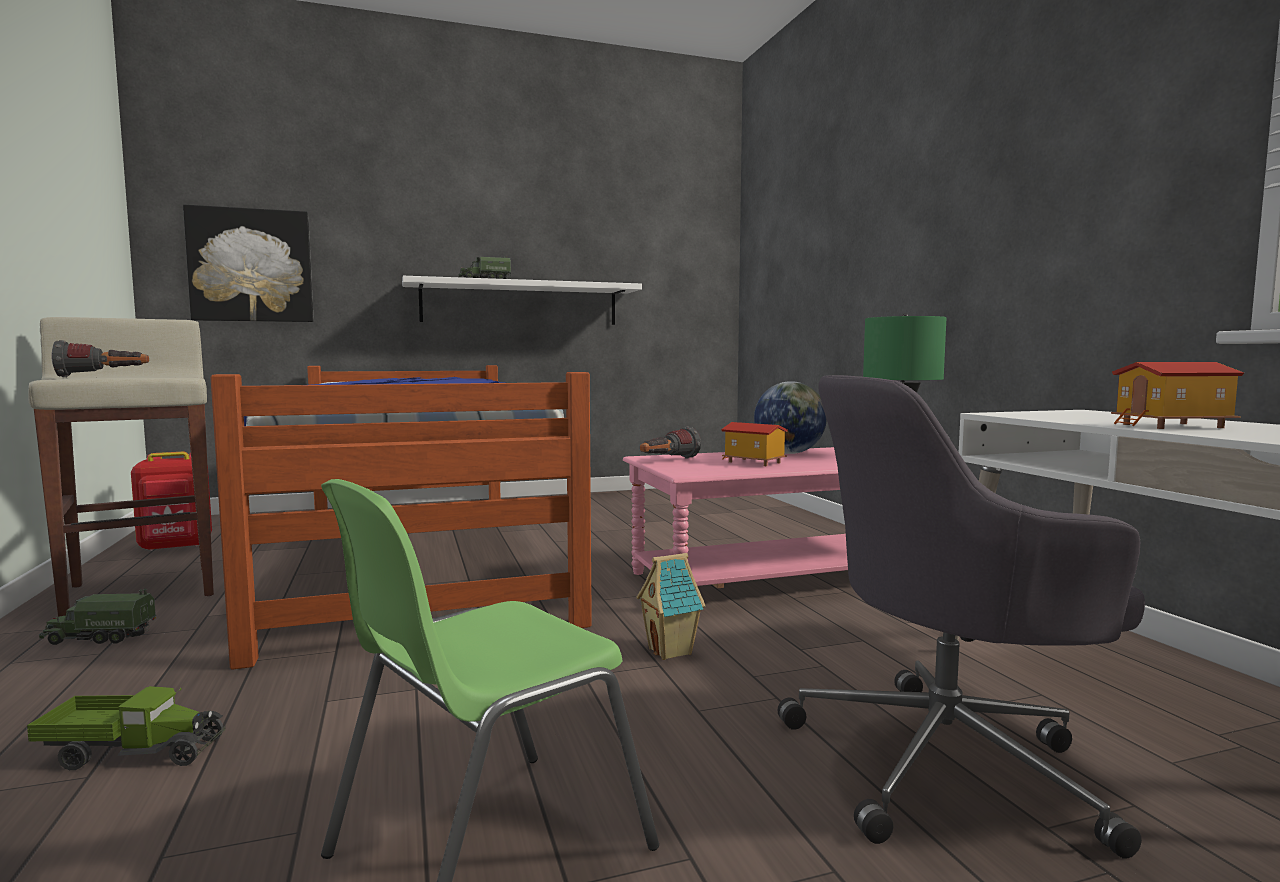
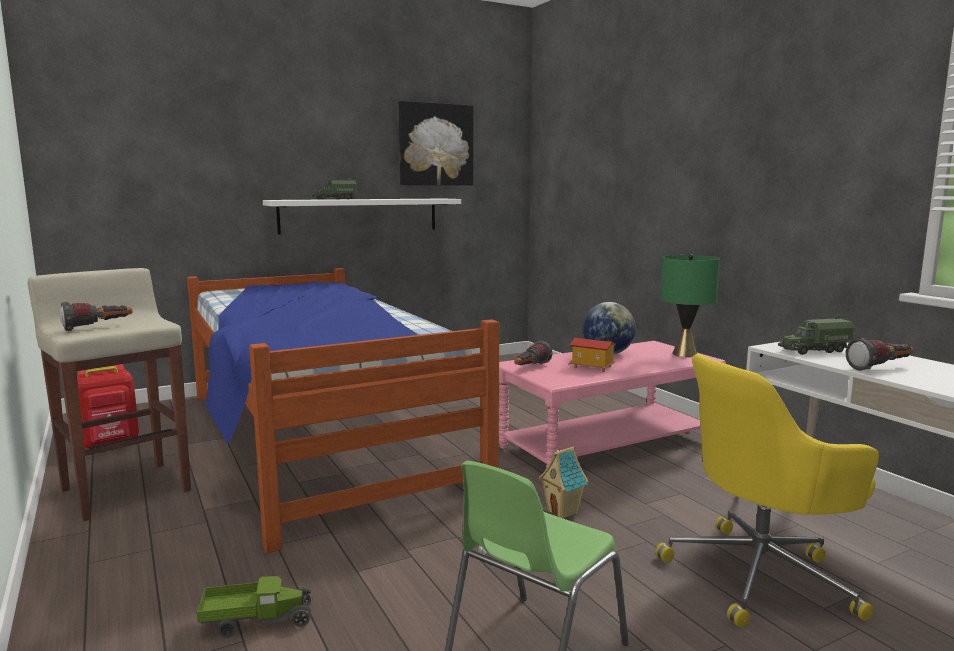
camera: 10 degrees left, 5 degrees up
(99, 637) = (136, 535): toy truck -> toy truck (813, 350)
(251, 265) = (133, 192): picture -> picture (435, 144)
(947, 762) = (761, 575): grey office chair -> yellow office chair
(1172, 426) = (881, 368): toy house -> flashlight

